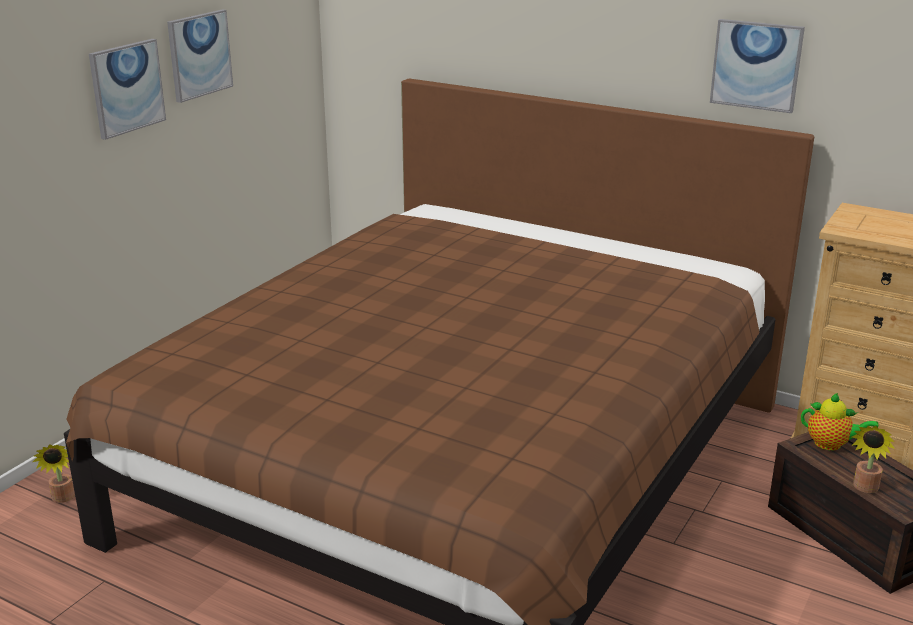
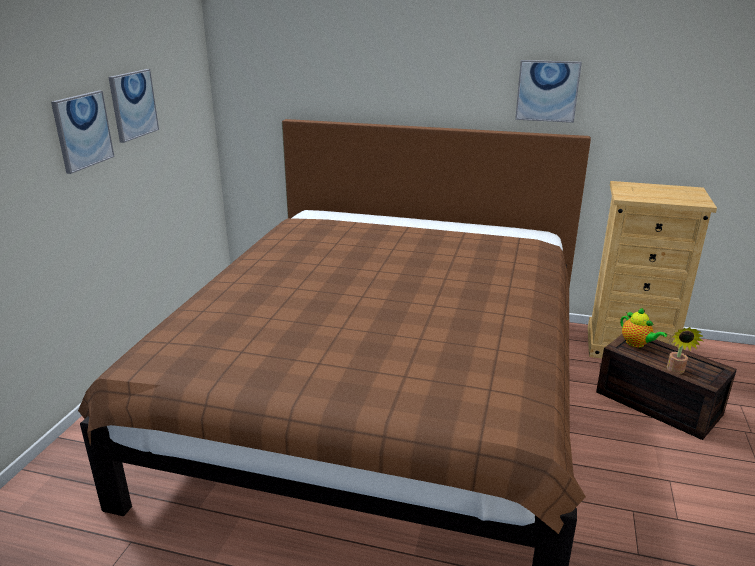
camera: 15 degrees left, 0 degrees up
(63, 499) = (70, 475): potted plant -> none
(831, 444) = (637, 344): teapot -> teapot turned 45 degrees clockwise

